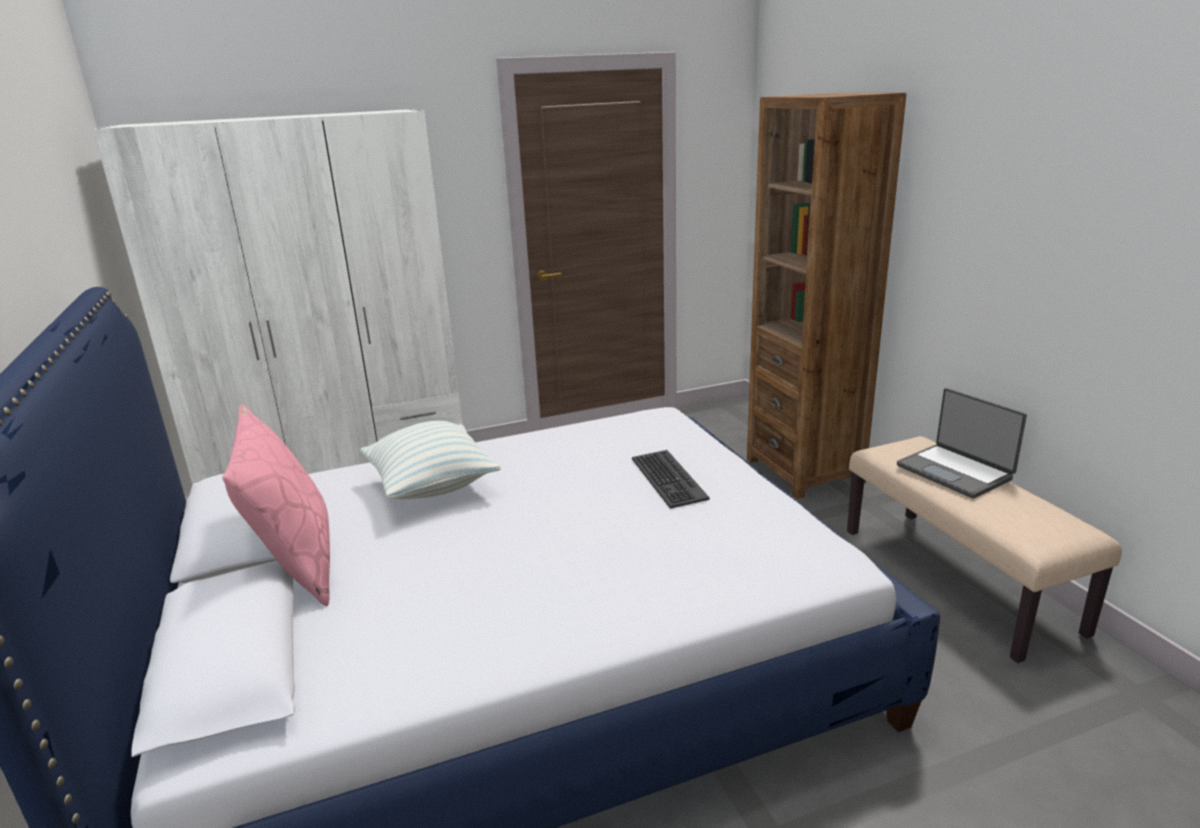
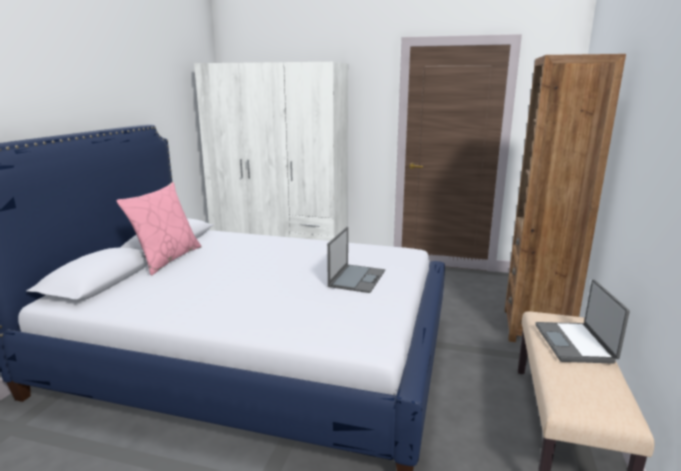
camera: 35 degrees right, 5 degrees down
(432, 487) = (255, 249): pillow -> none
(667, 479) = (357, 278): keyboard -> laptop

